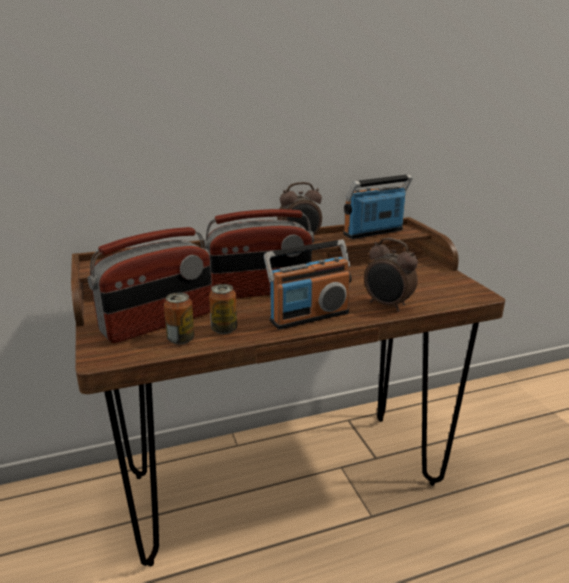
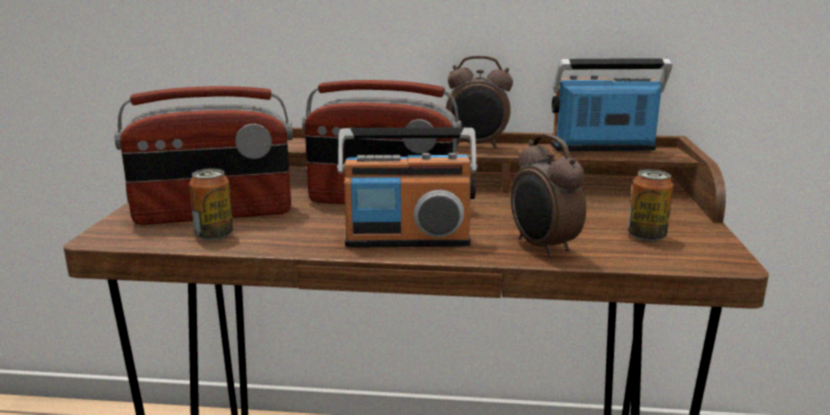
camera: 25 degrees right, 5 degrees down
(224, 329) = (279, 234): can -> can (646, 236)

